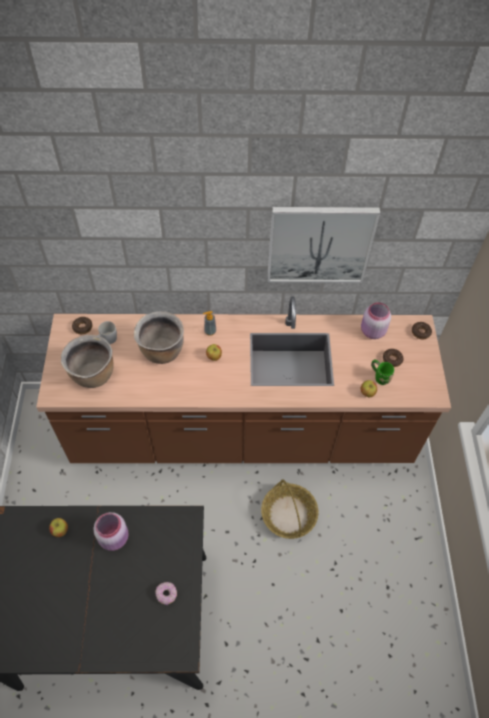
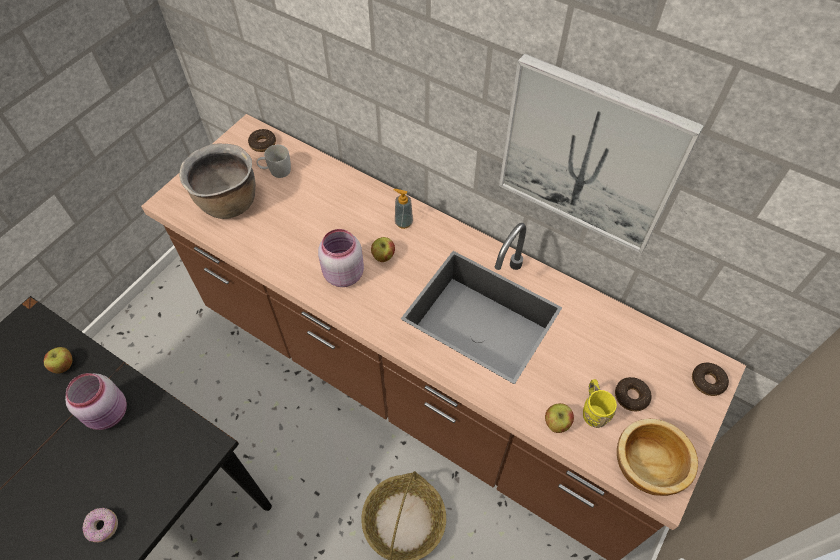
camera: 35 degrees right, 0 degrees up
(161, 351) = (326, 215): brown cooking pot -> none
(372, 331) = (629, 339): pink jar -> pink jar (342, 274)
(379, 376) = (593, 410): green mug -> yellow mug
(420, 388) = (646, 465): none -> bowl

